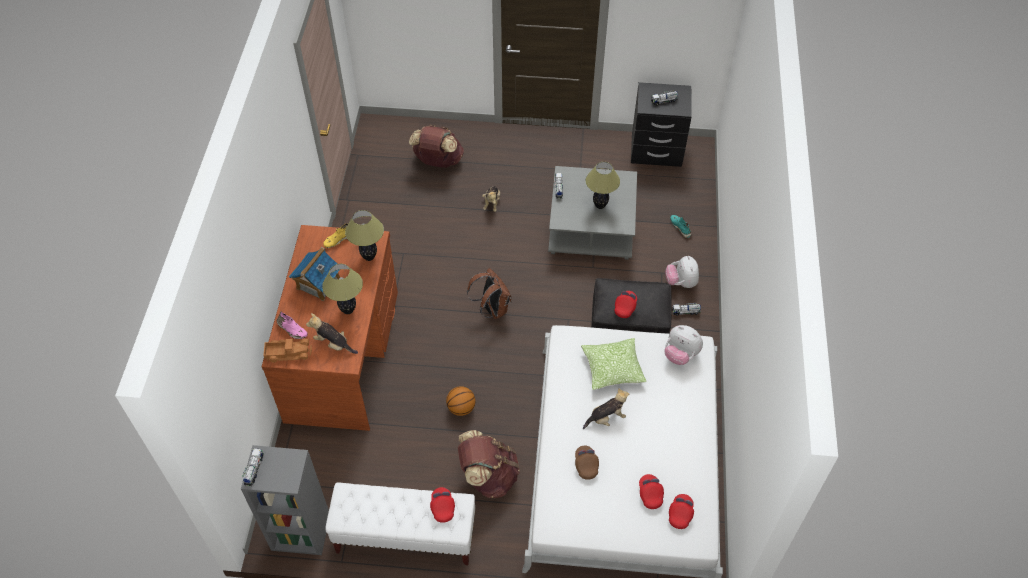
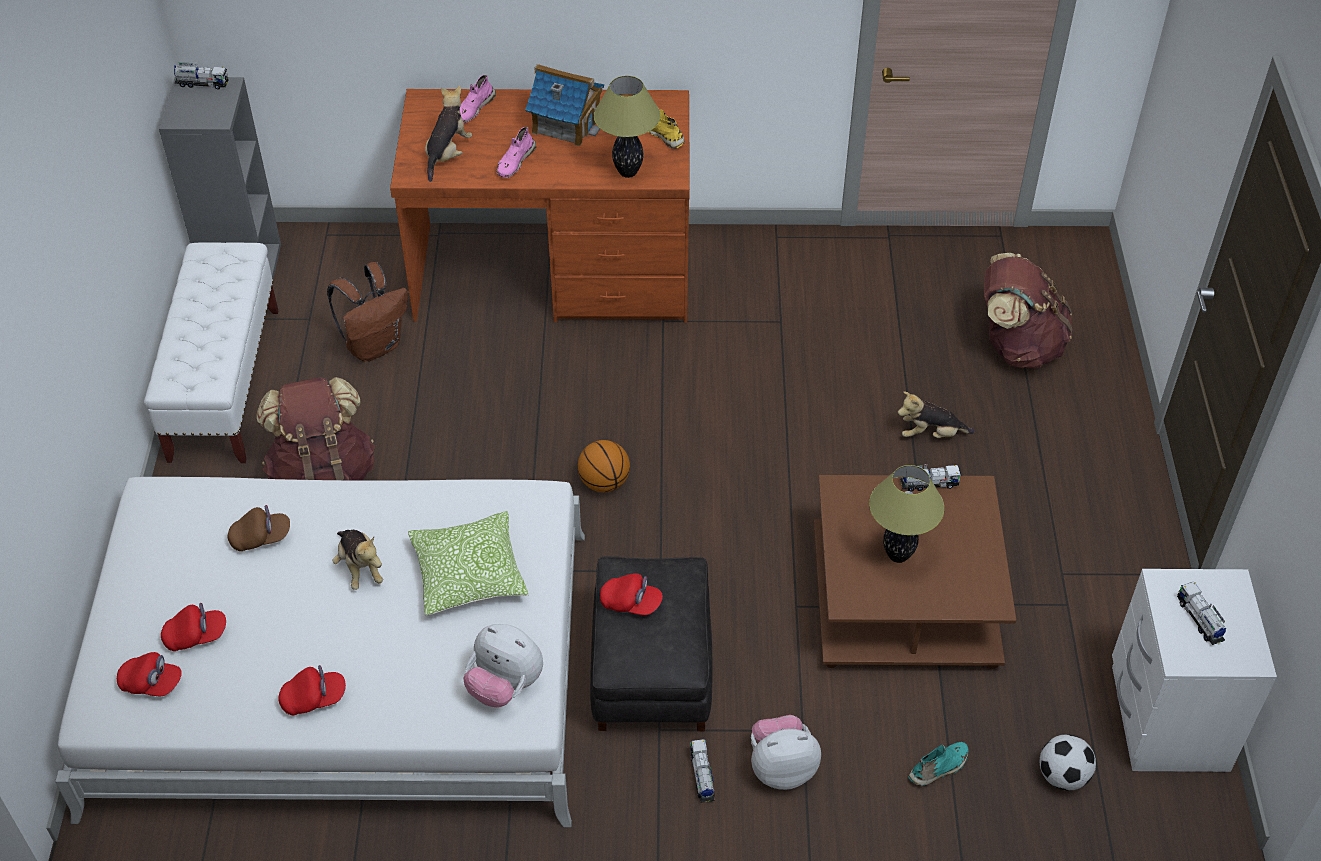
camera: 85 degrees right, 5 degrees down
(288, 352) = (431, 110): toy truck -> none
(348, 310) = (515, 162): table lamp -> pink shoe
(442, 507) = (205, 363): red cap -> red cap (314, 698)
(461, 408) = (456, 429): basketball -> basketball (604, 482)
(492, 309) = (671, 454): brown backpack -> brown backpack (375, 346)
(590, 228) = (902, 598): grey coffee table -> brown coffee table
(656, 151) = (1166, 718): black nightstand -> white nightstand
(680, 354) = (505, 686): plush toy -> plush toy turned 90 degrees counterclockwise
(684, 188) = (1062, 776): none -> football

